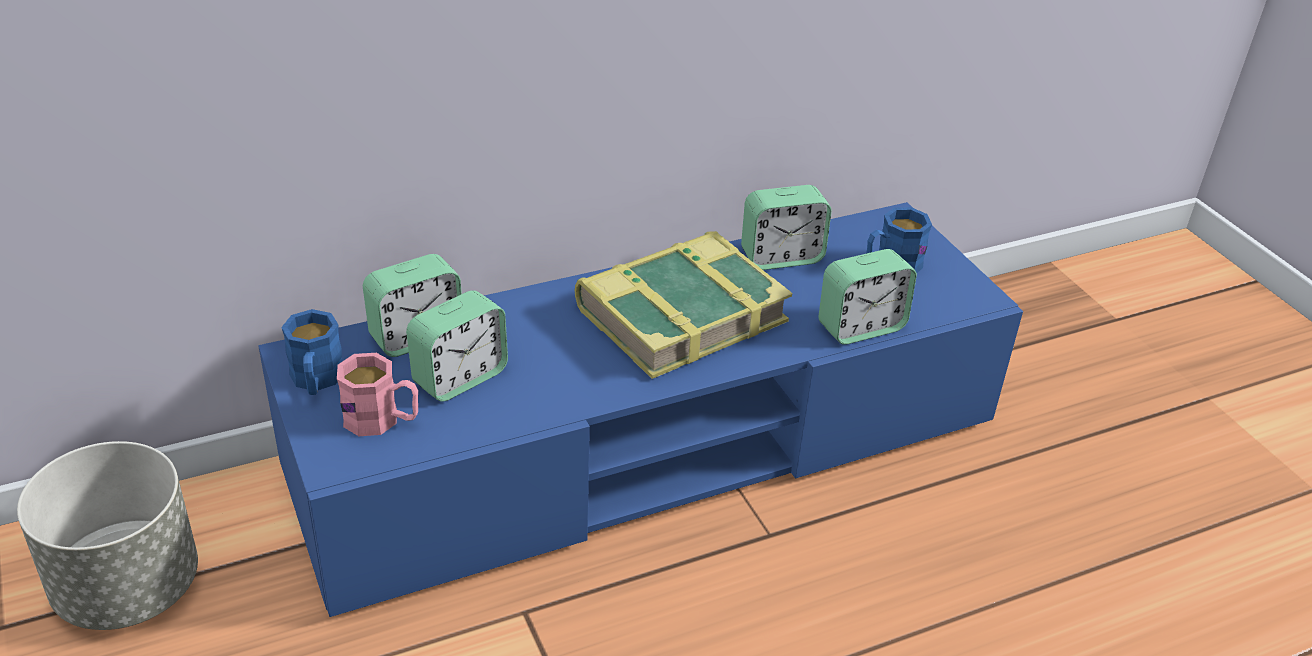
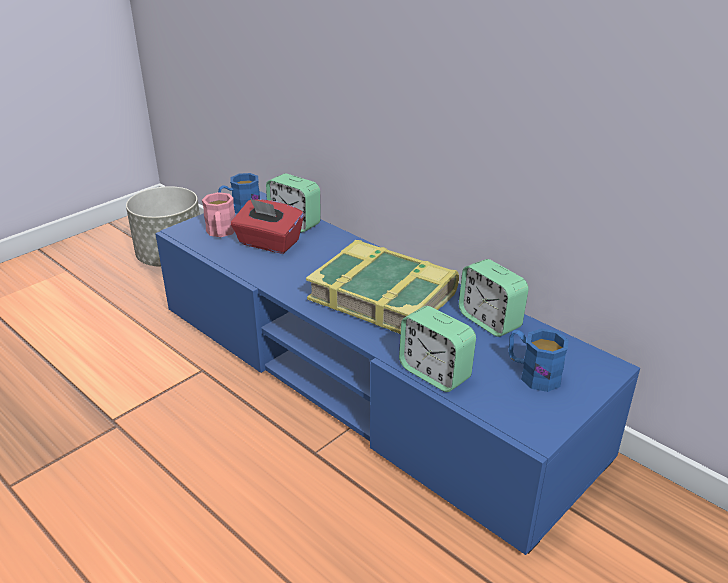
camera: 70 degrees right, 5 degrees down
(460, 377) = (268, 243): alarm clock -> red tissue box

